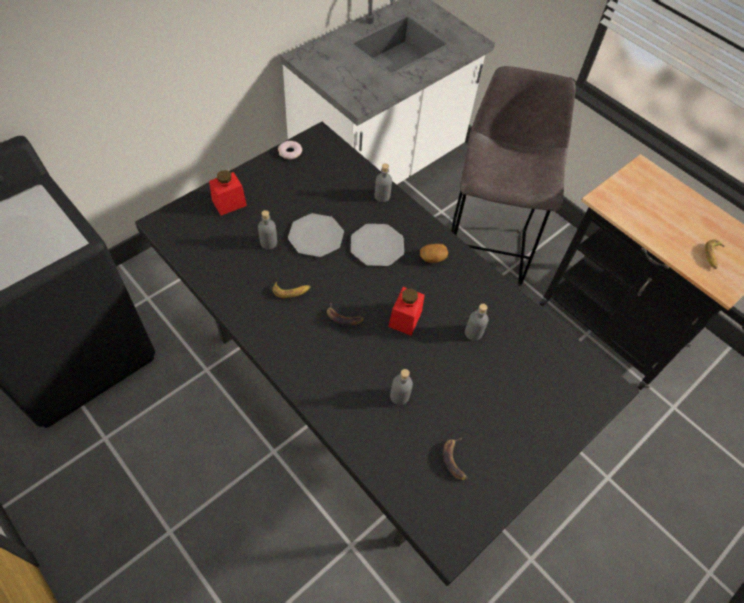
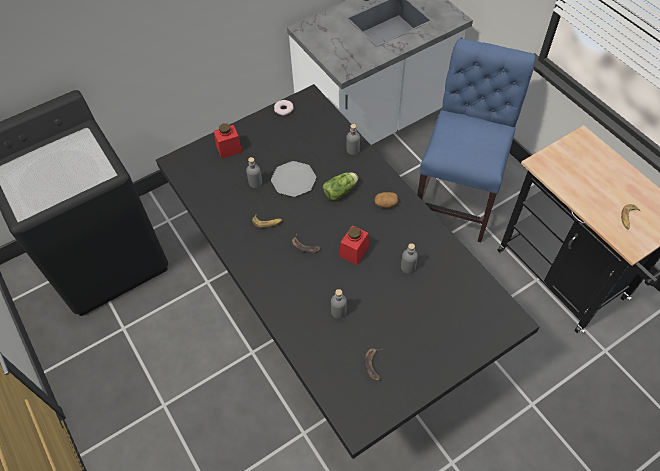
camera: 15 degrees right, 0 degrees up
(377, 246) = (341, 191): plate -> lettuce
(486, 248) = (458, 198): grey stool -> blue chair

